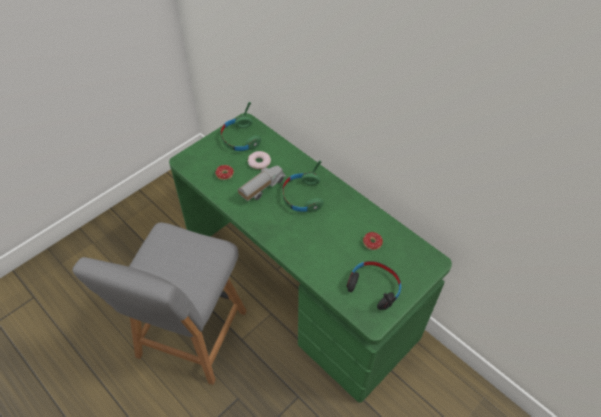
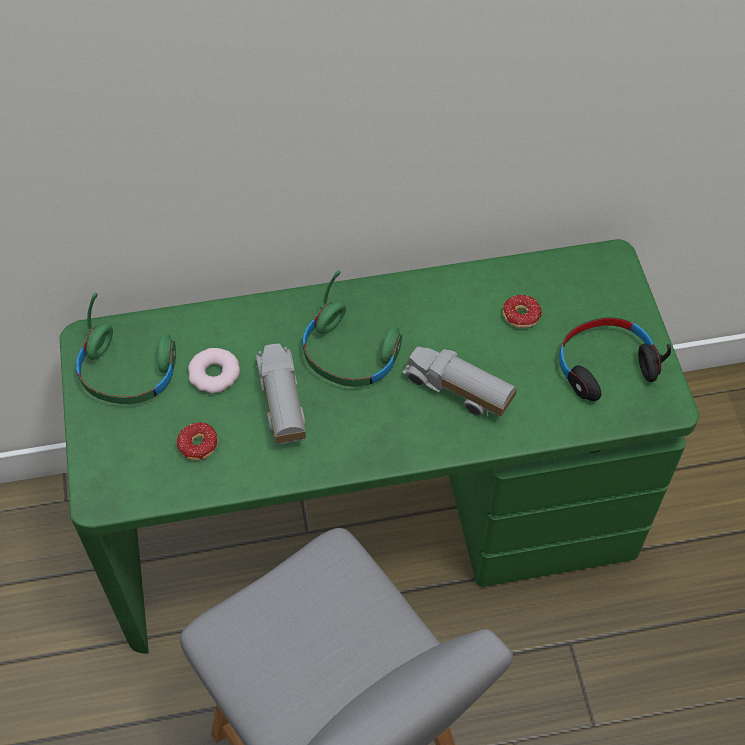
camera: 55 degrees left, 5 degrees up
(314, 240) = (457, 392): none -> toy truck

